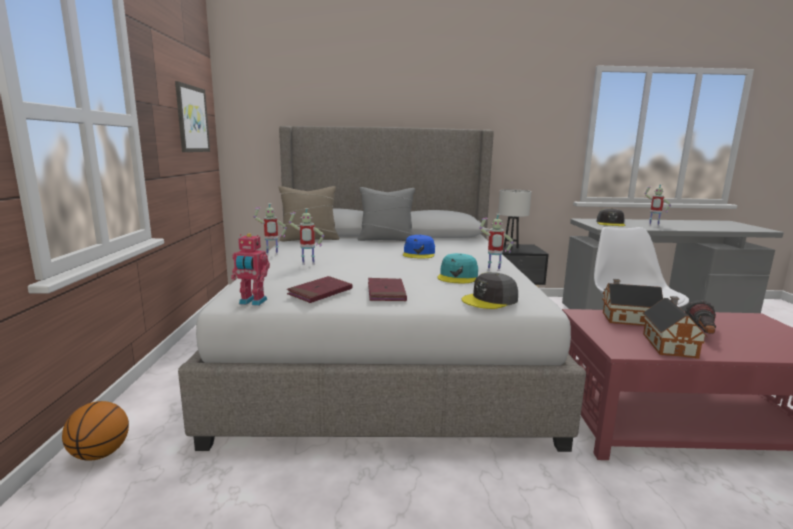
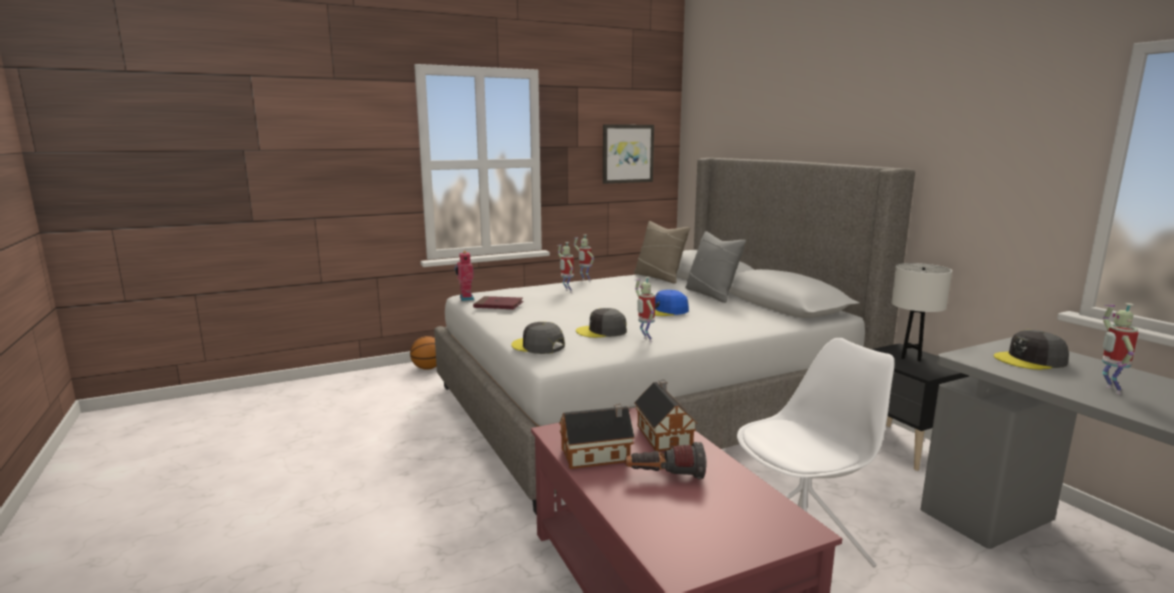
camera: 65 degrees right, 0 degrees up
(386, 292) = (522, 319): red book -> none
(458, 276) = (602, 331): turquoise cap -> grey cap

